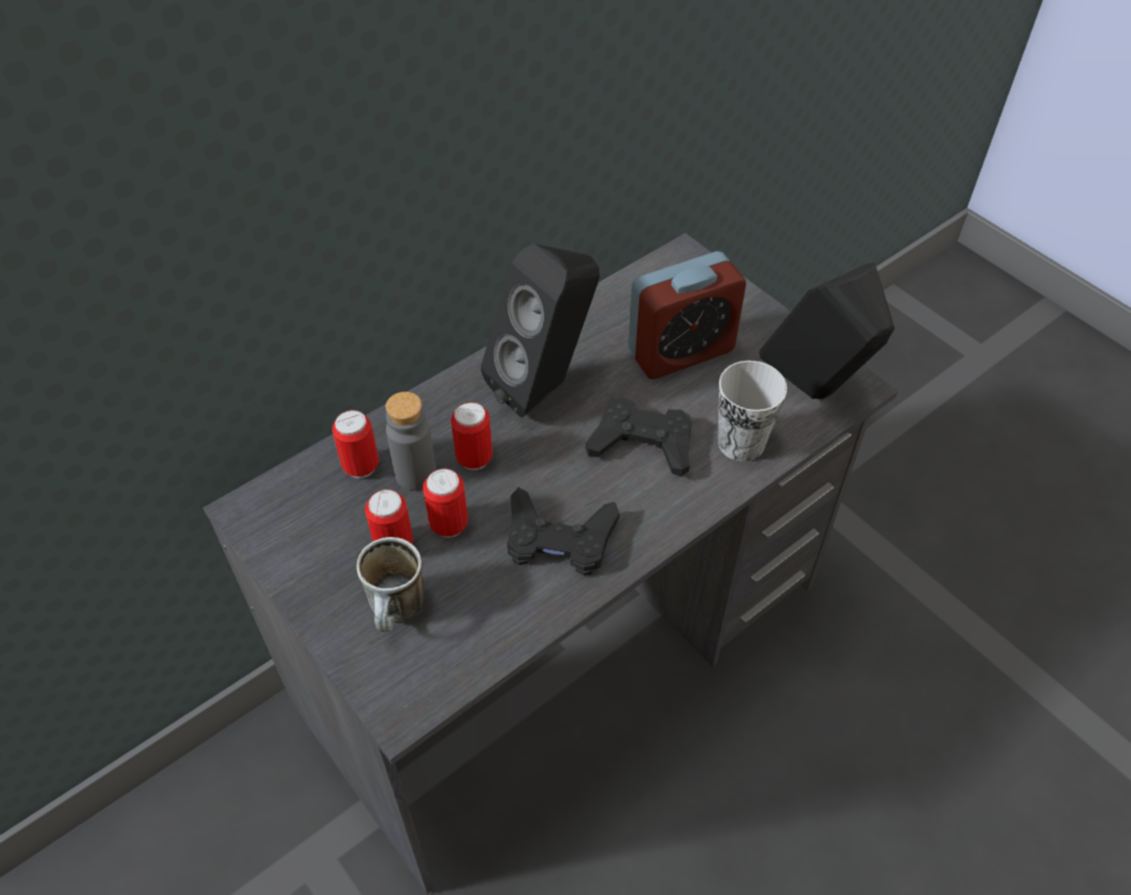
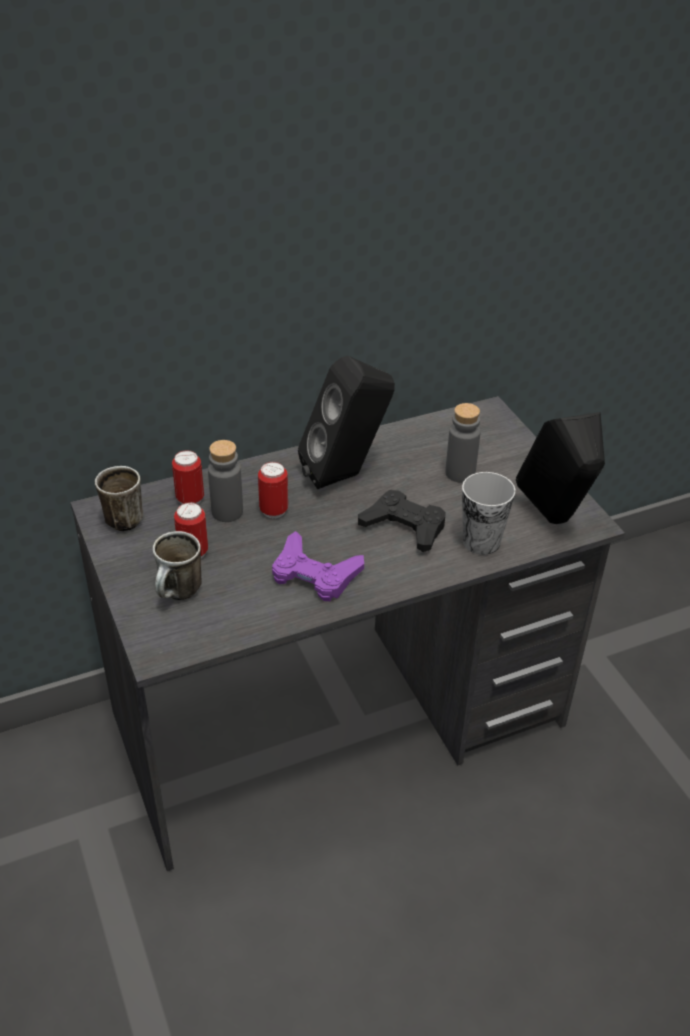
camera: 15 degrees right, 10 degrees down
(281, 514) = (122, 517): none -> mug
(449, 525) = (238, 548): can -> none
(559, 539) = (314, 574): black game controller -> purple game controller
(680, 351) = (460, 473): alarm clock -> grey bottle

